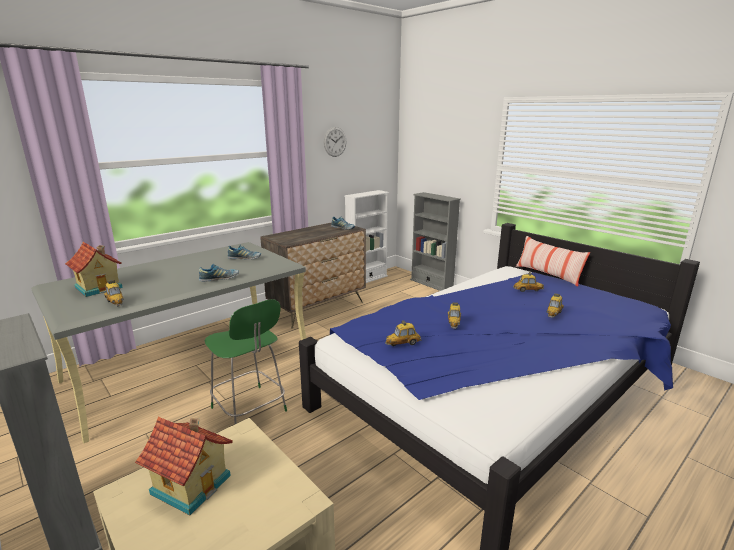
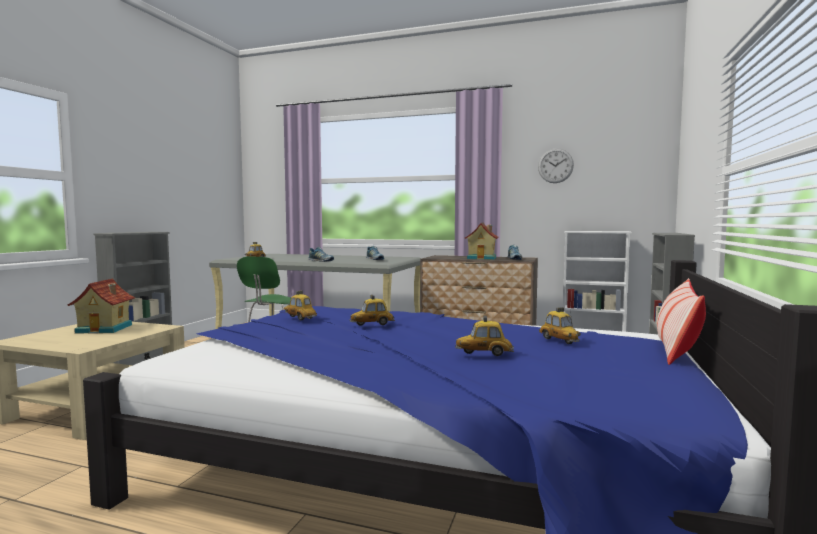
camera: 60 degrees right, 15 degrees down
(100, 287) = (277, 256): toy house -> toy house (482, 258)

